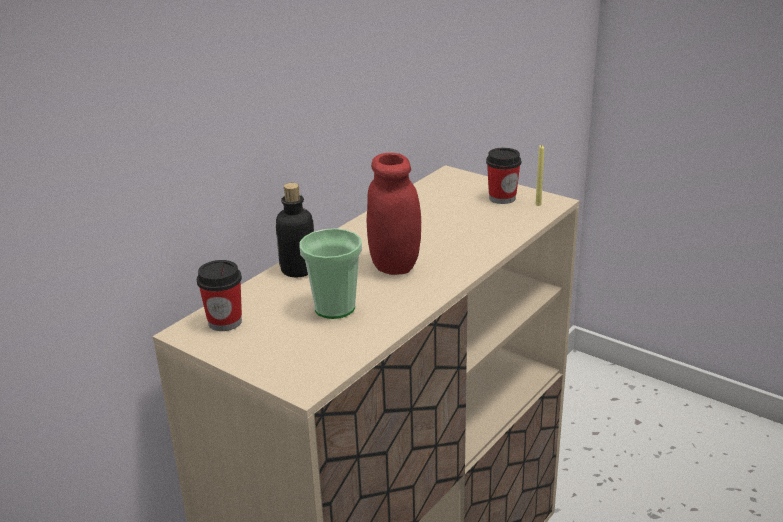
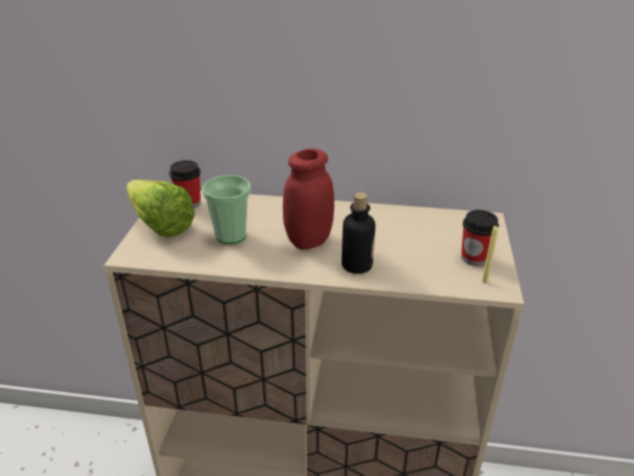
camera: 60 degrees right, 5 degrees up
(248, 352) = (158, 223): none -> lettuce
(298, 270) = (271, 206): bottle -> bottle (357, 265)

